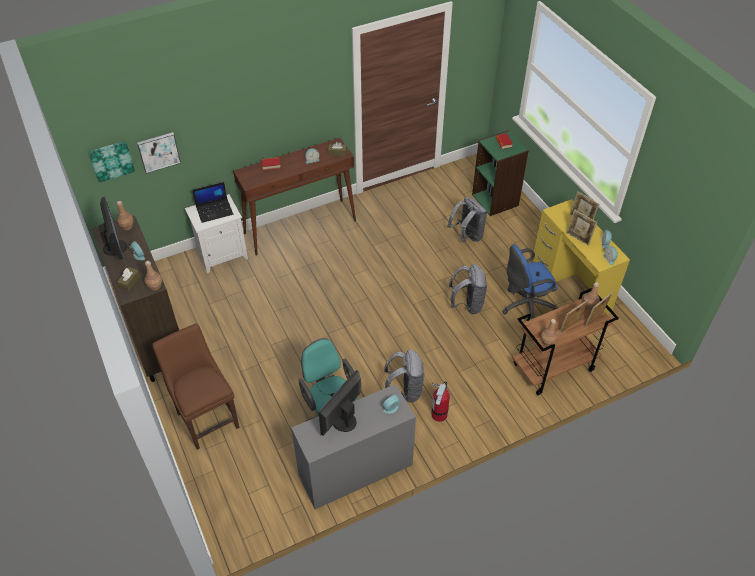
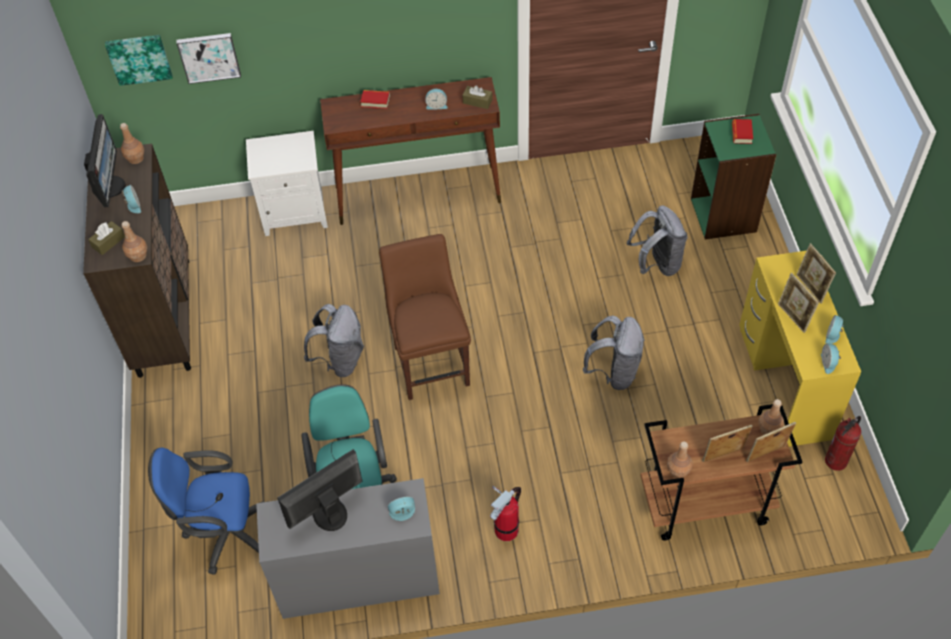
camera: 20 degrees right, 5 degrees up
(207, 417) = (190, 447): brown chair -> brown chair (431, 362)
(215, 210) = (284, 152): laptop -> none
(405, 391) = (471, 481): grey backpack -> grey backpack (340, 360)
(525, 306) = (700, 397): blue office chair -> blue office chair (225, 533)
(618, 324) = (836, 461): none -> fire extinguisher

